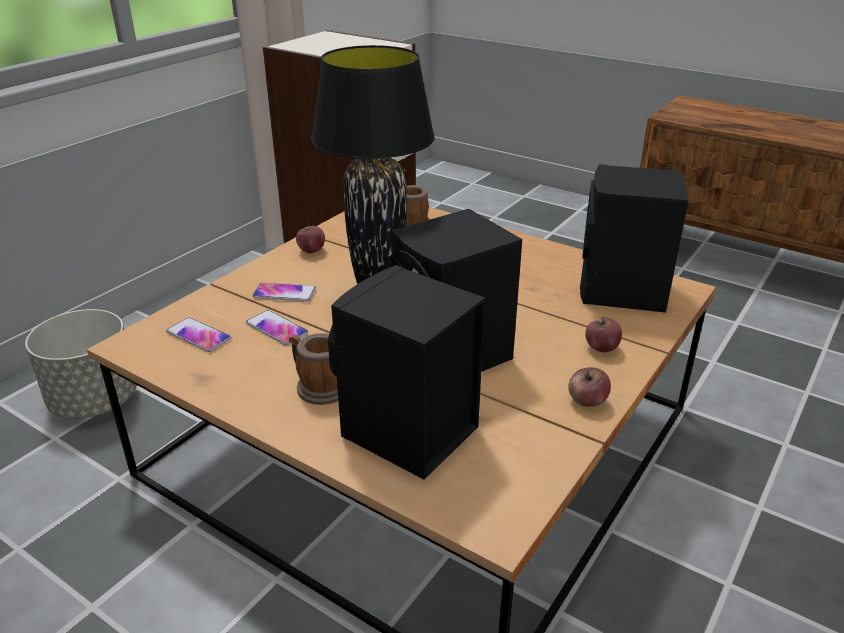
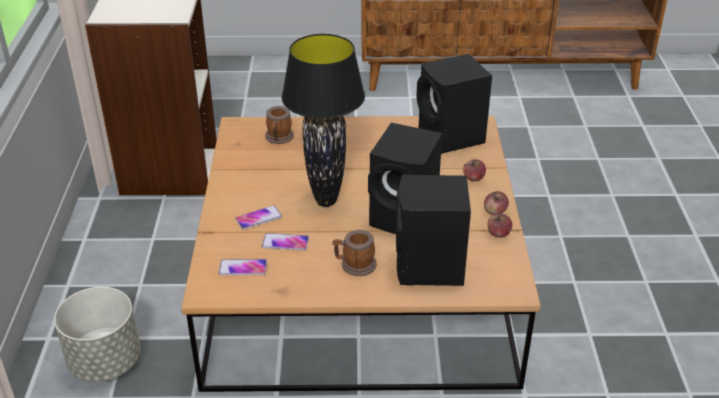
camera: 35 degrees left, 5 degrees up
(311, 250) = (235, 181): apple -> apple (498, 234)

